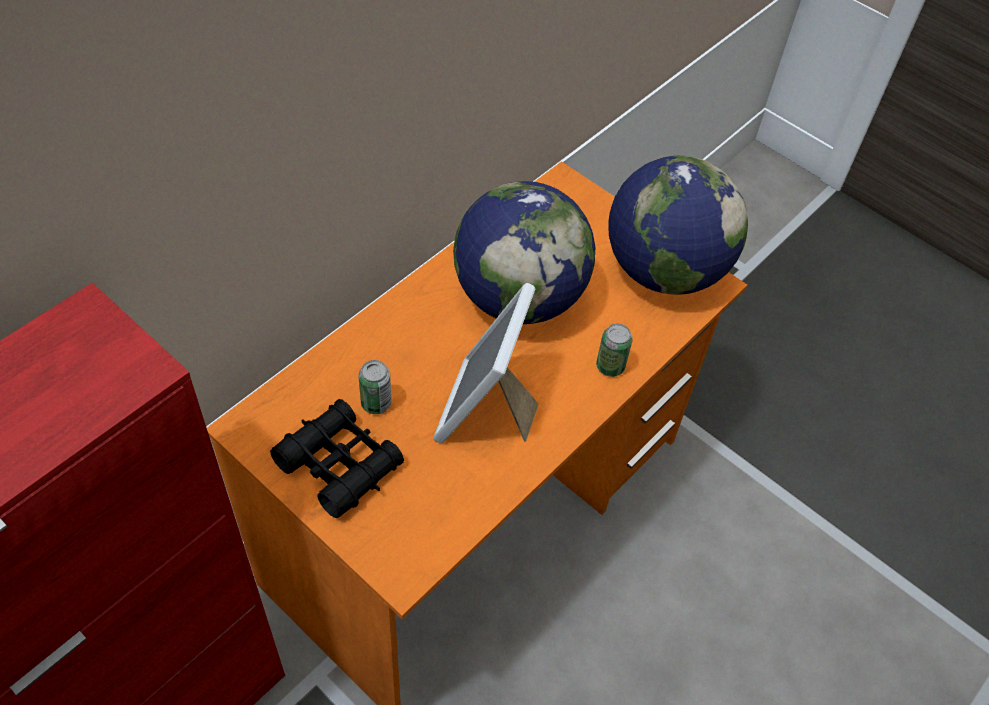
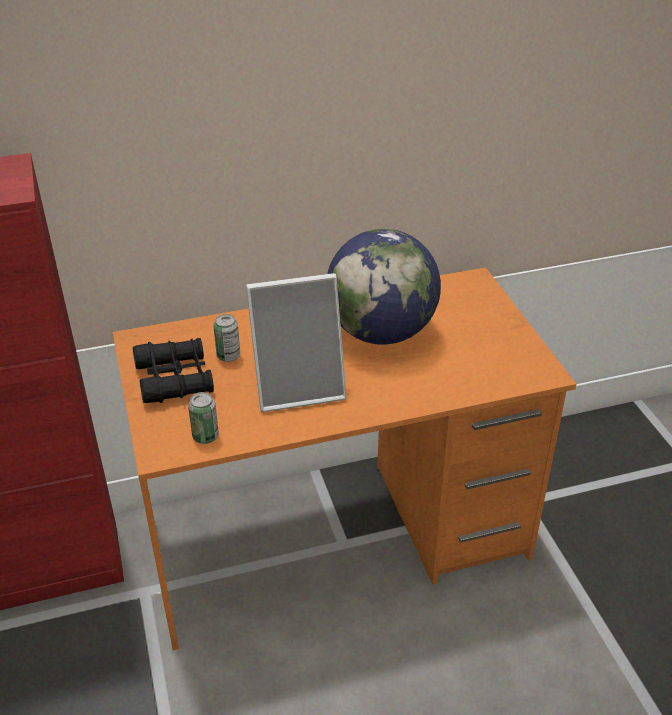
camera: 35 degrees right, 15 degrees down
(486, 411) = (299, 387): picture frame -> picture frame turned 150 degrees counterclockwise
(610, 366) = (415, 394): can -> can (205, 436)
(664, 270) = (511, 353): globe -> none

